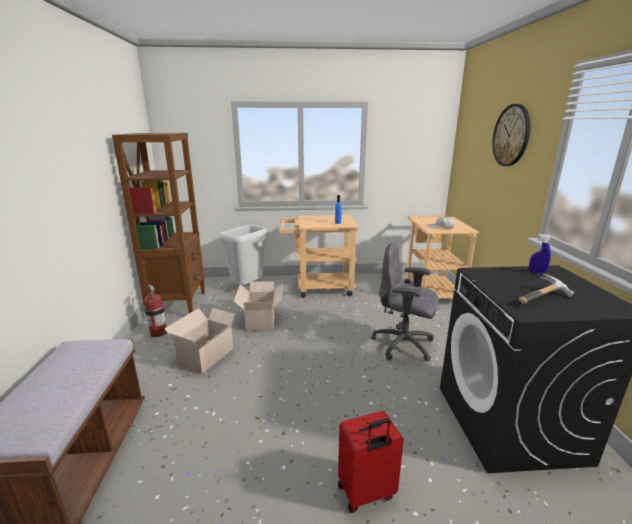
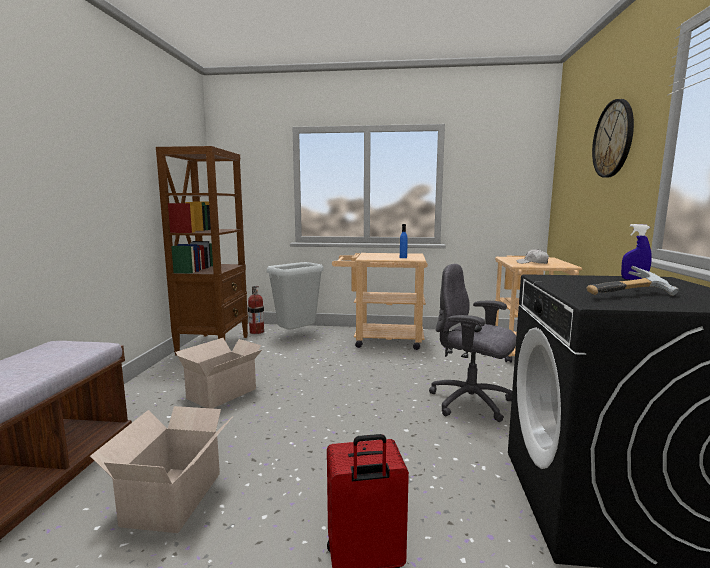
camera: 10 degrees right, 10 degrees down
(158, 332) = (180, 368): fire extinguisher -> fire extinguisher (257, 332)
(261, 320) = (300, 365): cardboard box -> cardboard box (176, 496)

